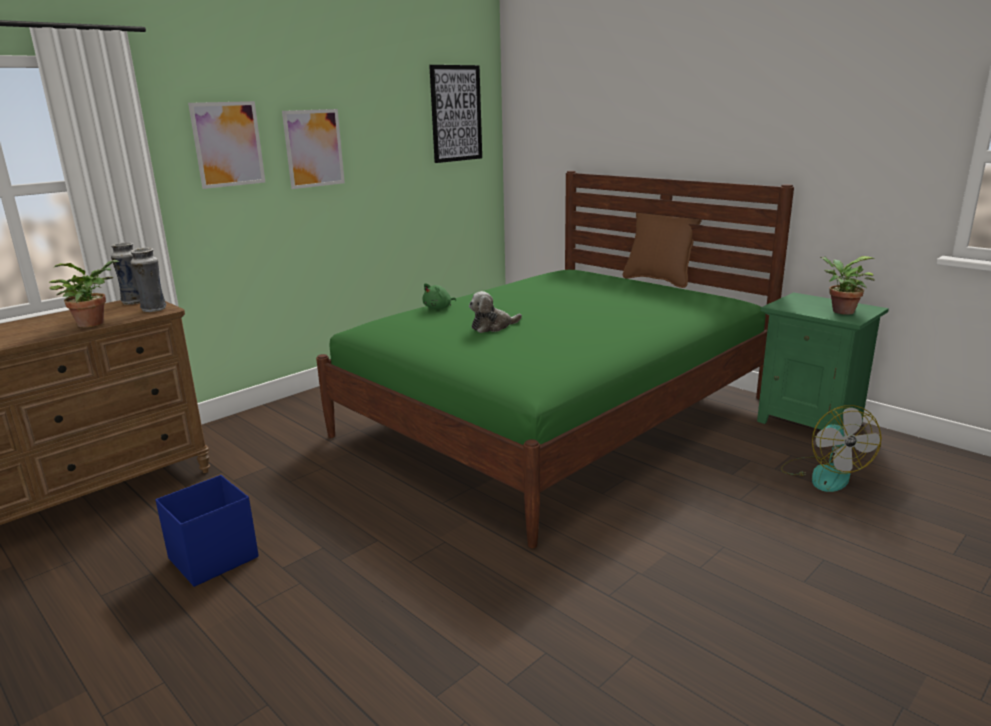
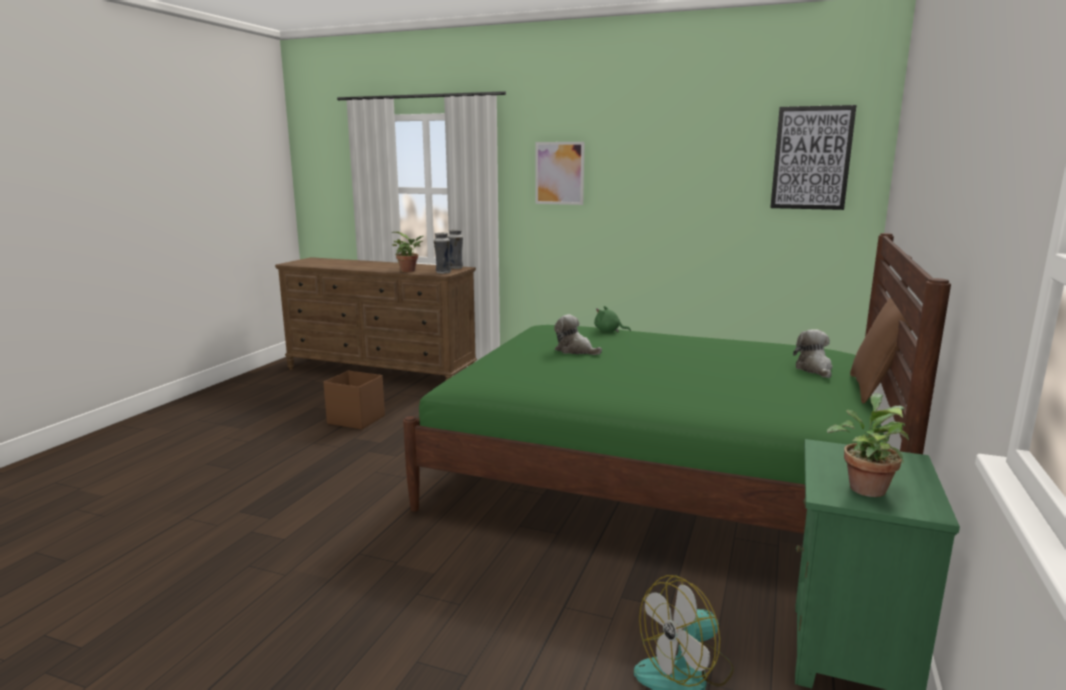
camera: 65 degrees right, 5 degrees down
(212, 558) = (356, 419): blue storage box -> brown storage box
(314, 148) = (631, 182): picture -> none
(612, 281) = (814, 369): none -> plush toy

